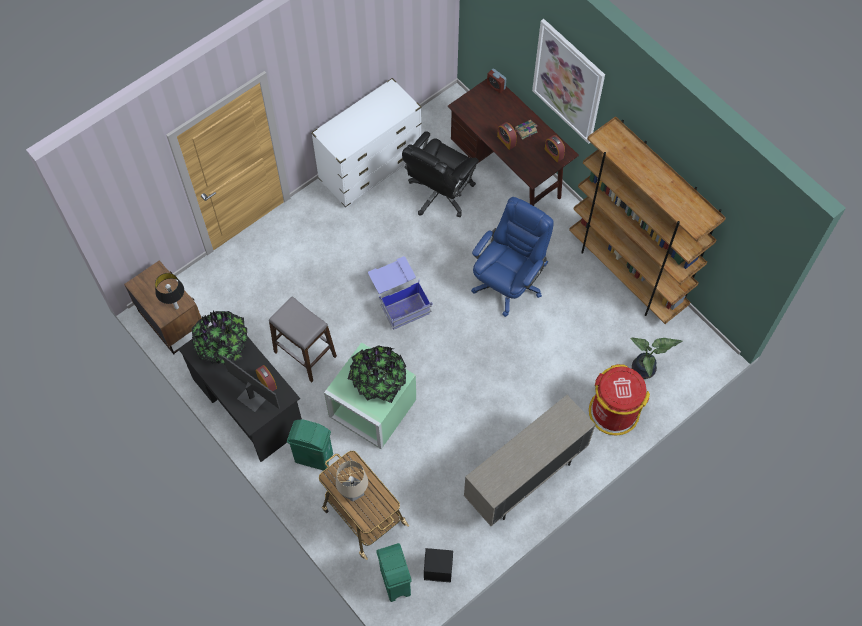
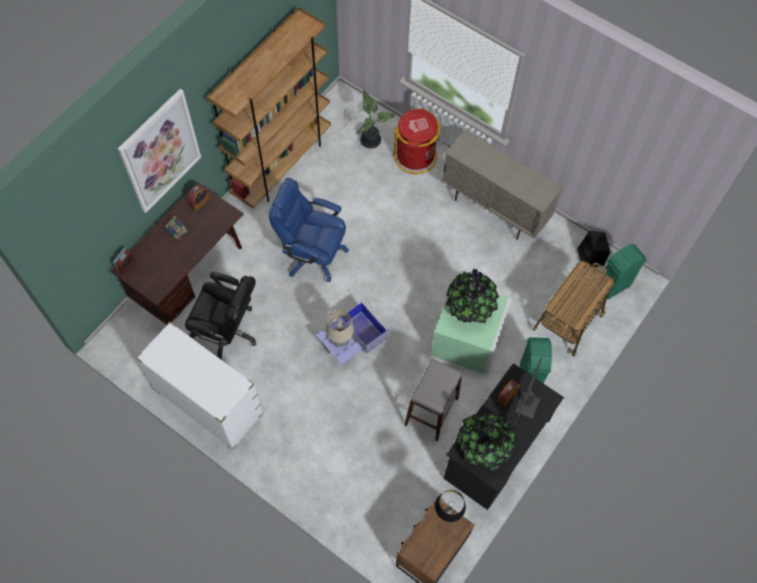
camera: 105 degrees left, 0 degrees up
(353, 492) = (582, 299): table lamp -> table lamp (340, 341)
(506, 141) = (192, 244): alarm clock -> none

